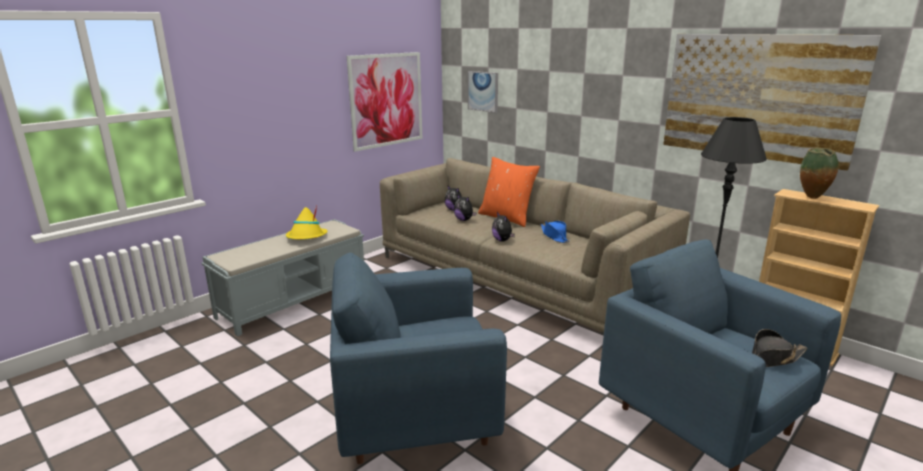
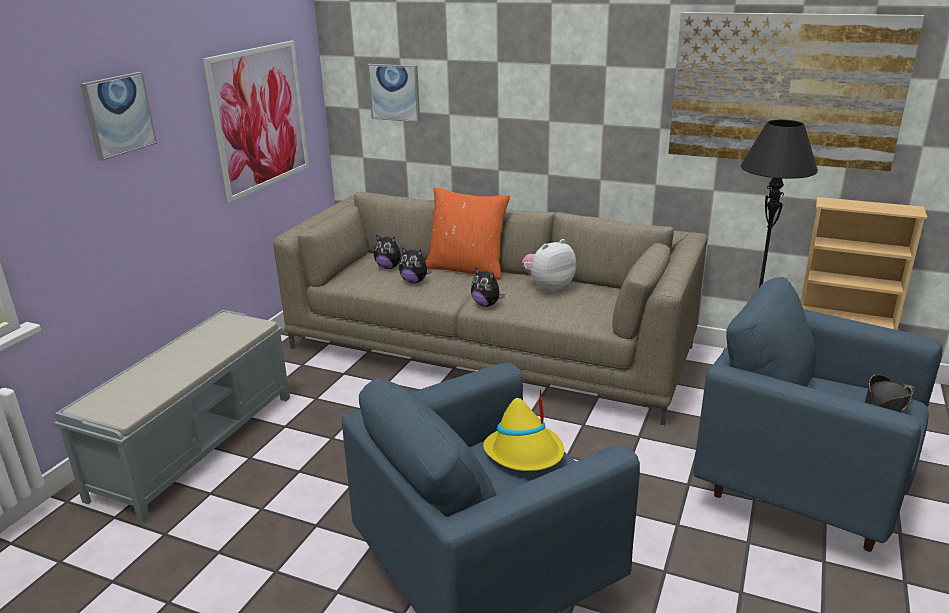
camera: 20 degrees left, 5 degrees up
(279, 83) = (118, 115): none -> picture
(306, 237) = (204, 348): yellow hat -> yellow hat (525, 453)
(554, 236) = (548, 287): blue hat -> plush toy
(812, 198) = (858, 206): vase -> none

